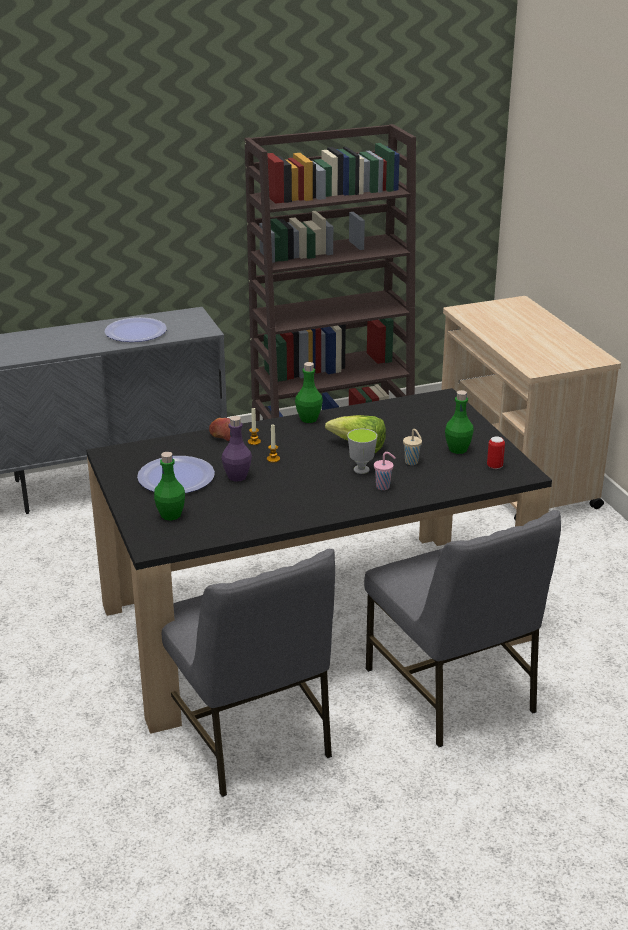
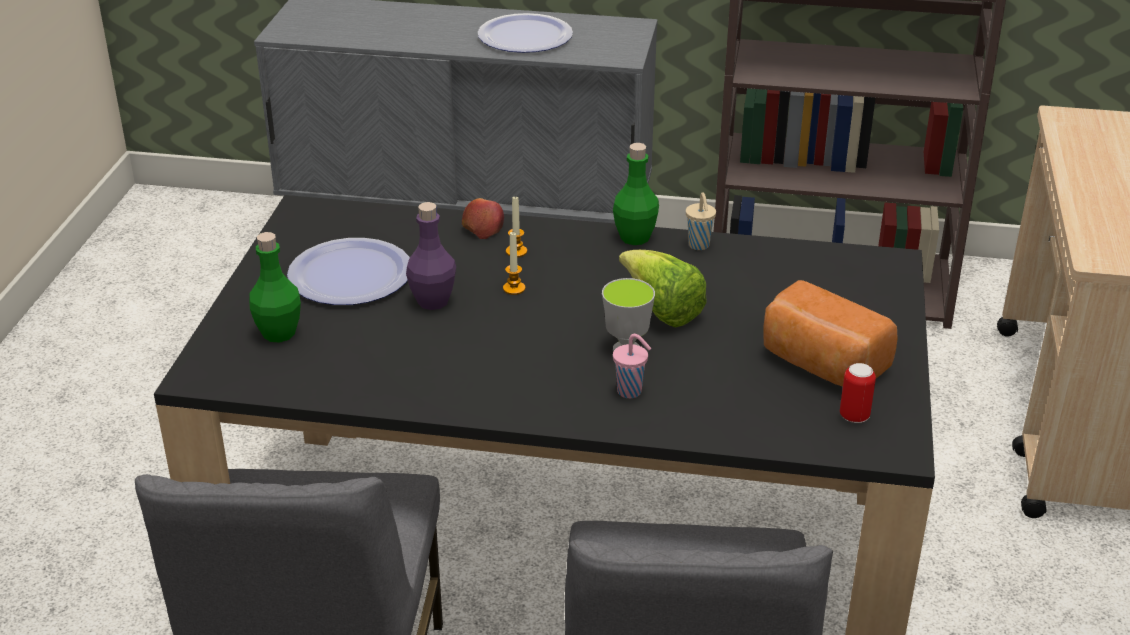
camera: 30 degrees right, 5 degrees up
(412, 462) = (720, 363): beige cup -> beige cup (699, 246)
(458, 449) = (820, 364): green bottle -> bread

